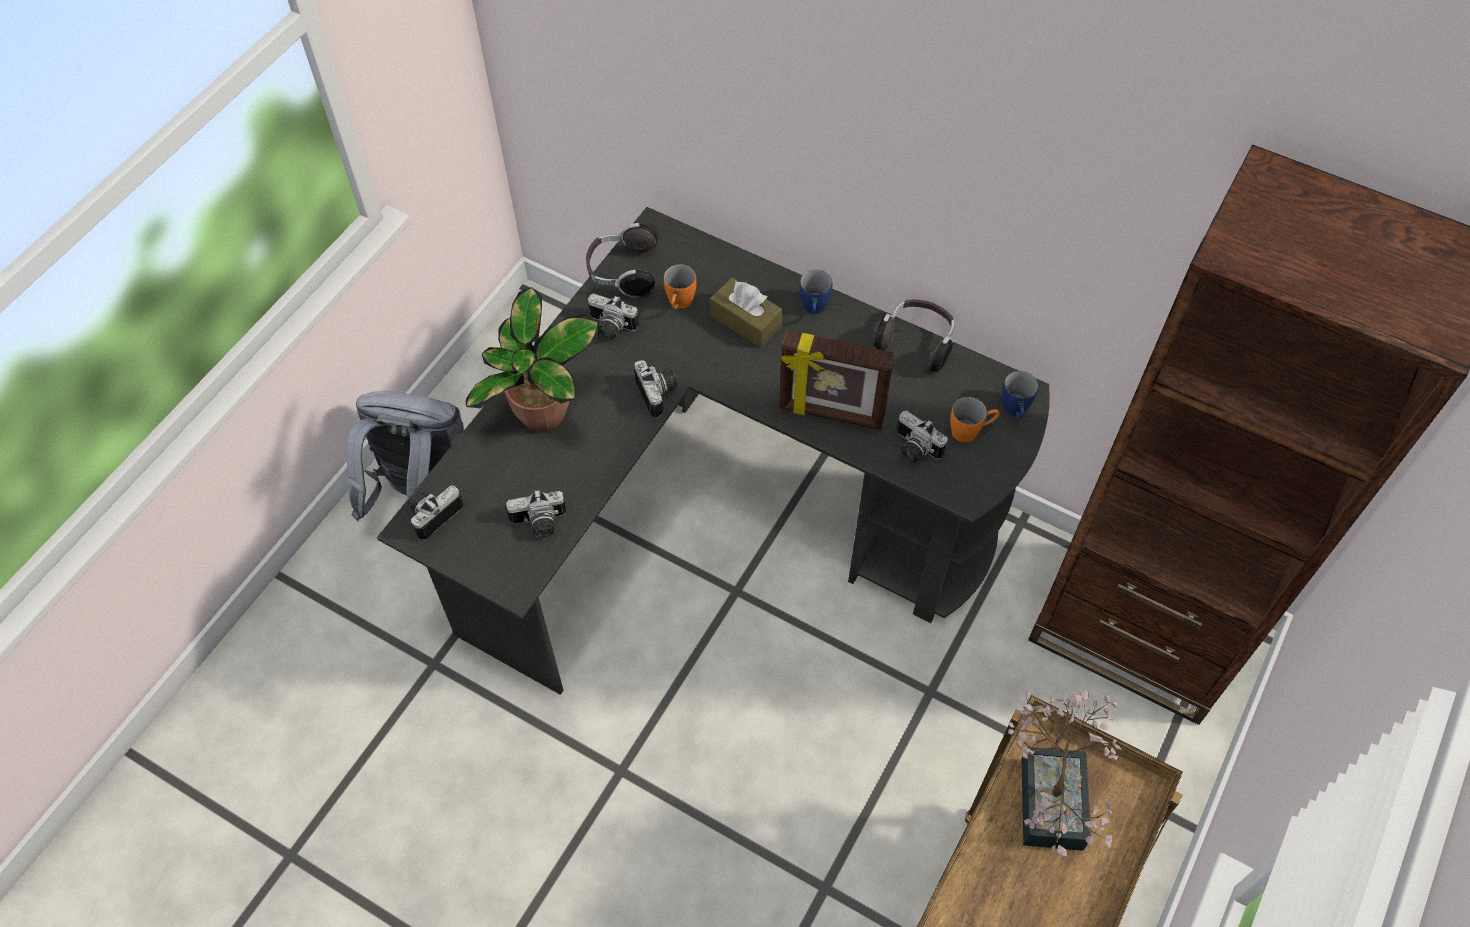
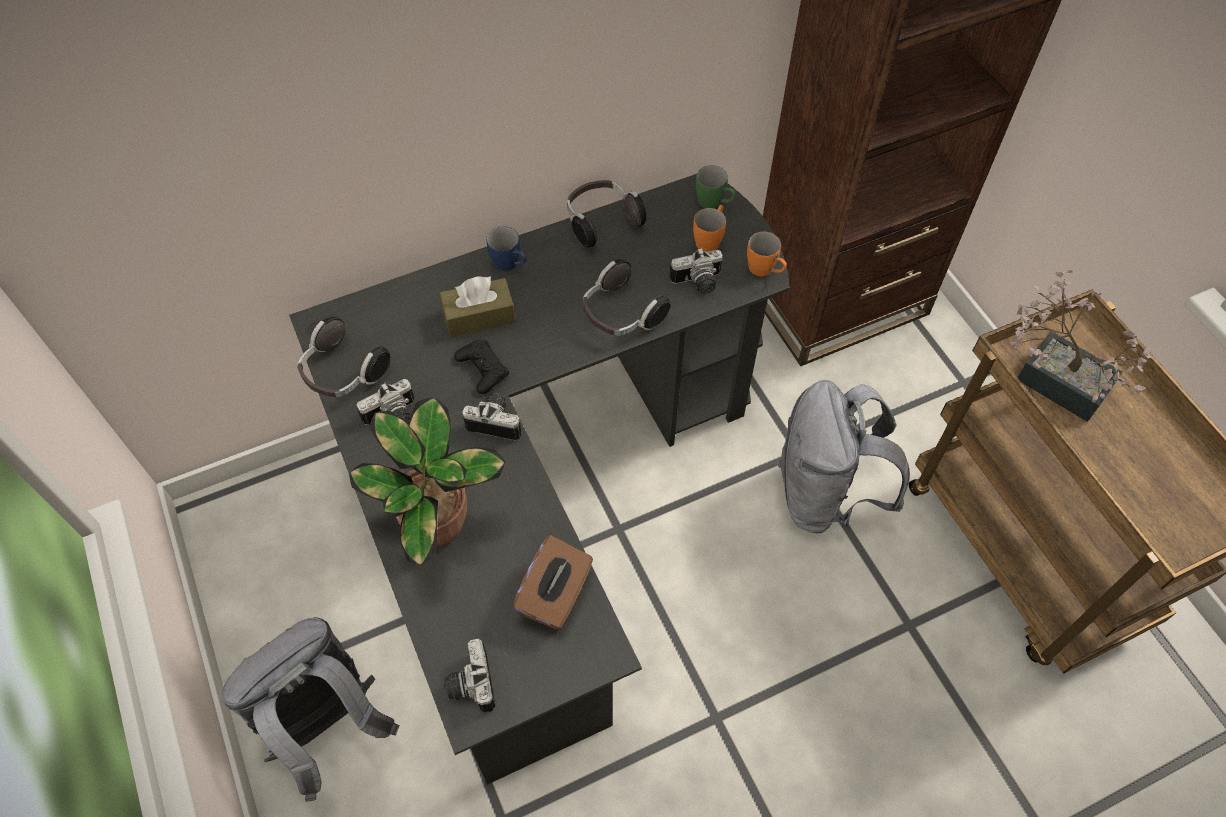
camera: 55 degrees left, 0 degrees up
(539, 524) = (555, 595): camera -> brown tissue box
(679, 304) = (417, 352): orange mug -> orange mug (765, 270)
(698, 355) = (482, 369): none -> black game controller
(831, 414) = (621, 315): picture frame -> headphones
(902, 739) = (824, 495): none -> grey backpack
(1015, 411) = (714, 203): blue mug -> green mug

